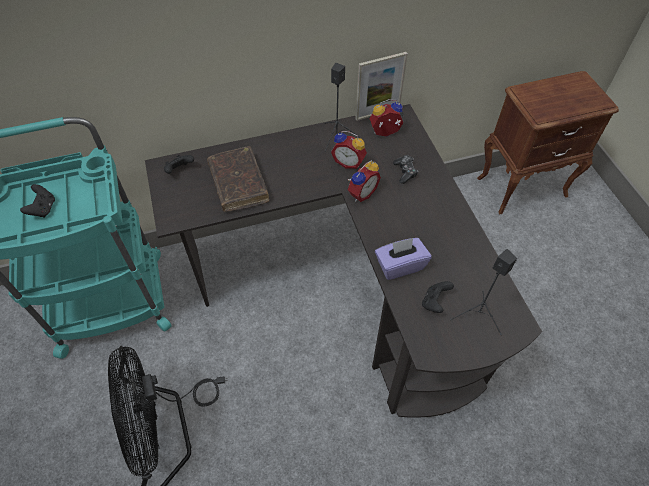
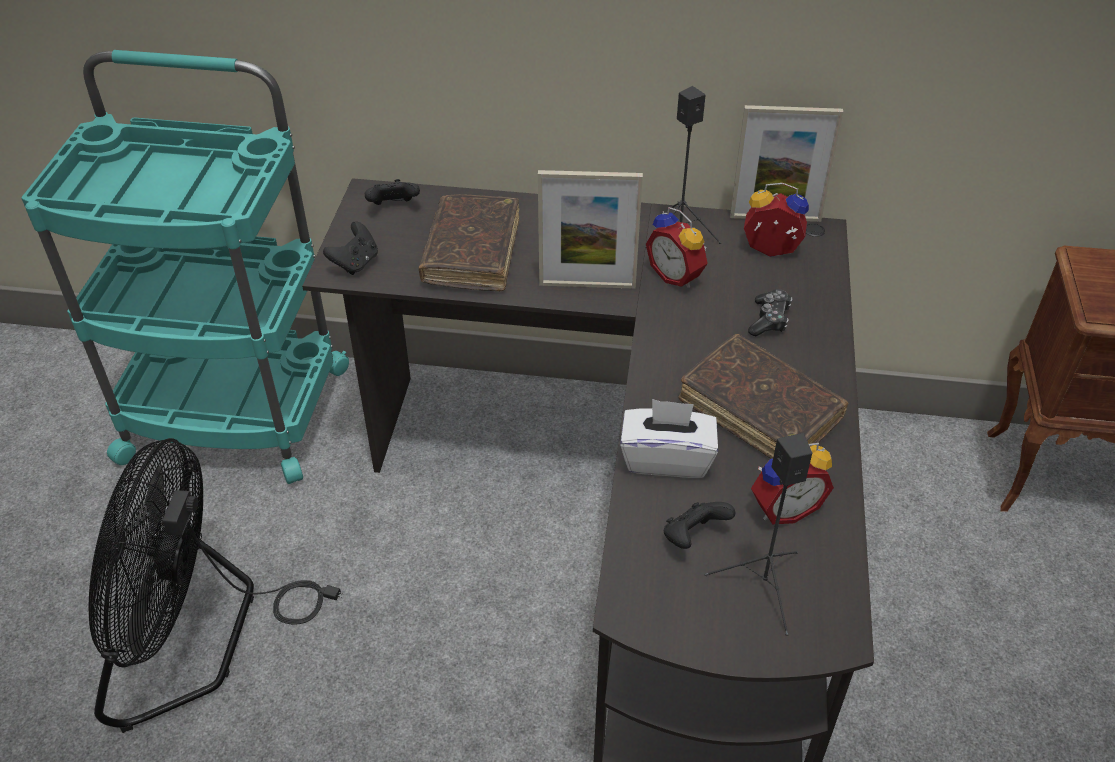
camera: 25 degrees right, 10 degrees down
(43, 209) = (157, 187): black game controller -> black game controller (355, 263)
(308, 182) = (587, 285): none -> picture frame
(361, 193) = (668, 328): alarm clock -> alarm clock (783, 508)
(400, 265) = (666, 458): purple tissue box -> white tissue box
(427, 223) = (759, 411): none -> brown book

